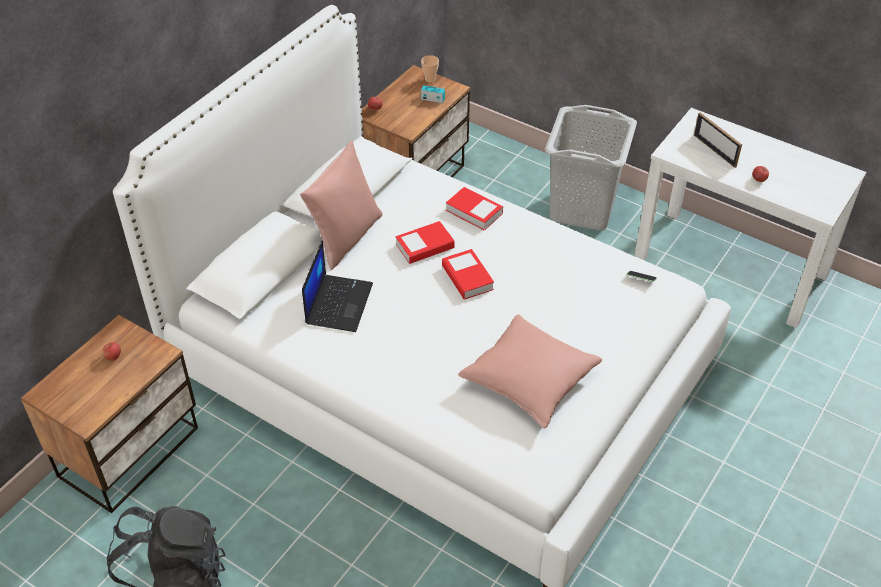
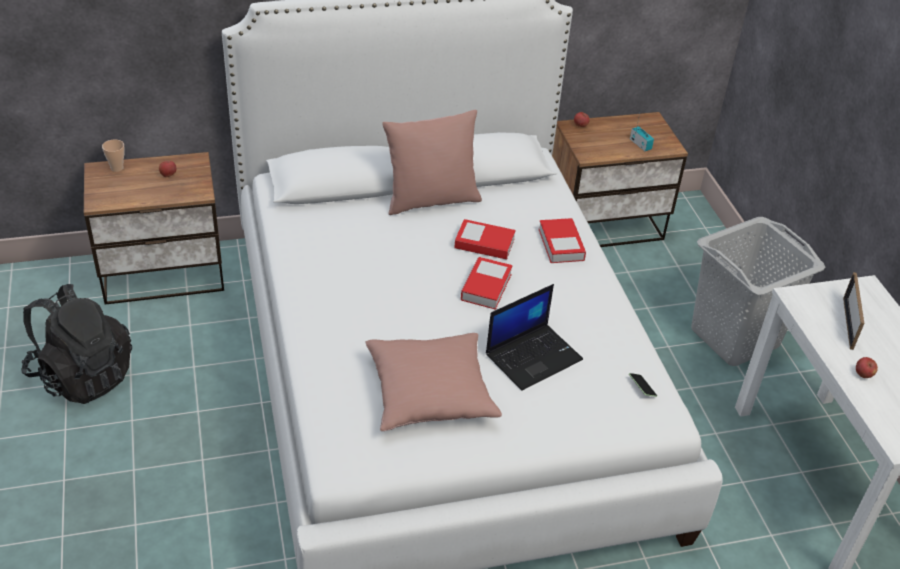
camera: 40 degrees right, 5 degrees down
(338, 303) = (362, 240): laptop -> laptop (534, 356)
(430, 79) = (658, 129): cup -> cup (117, 168)

